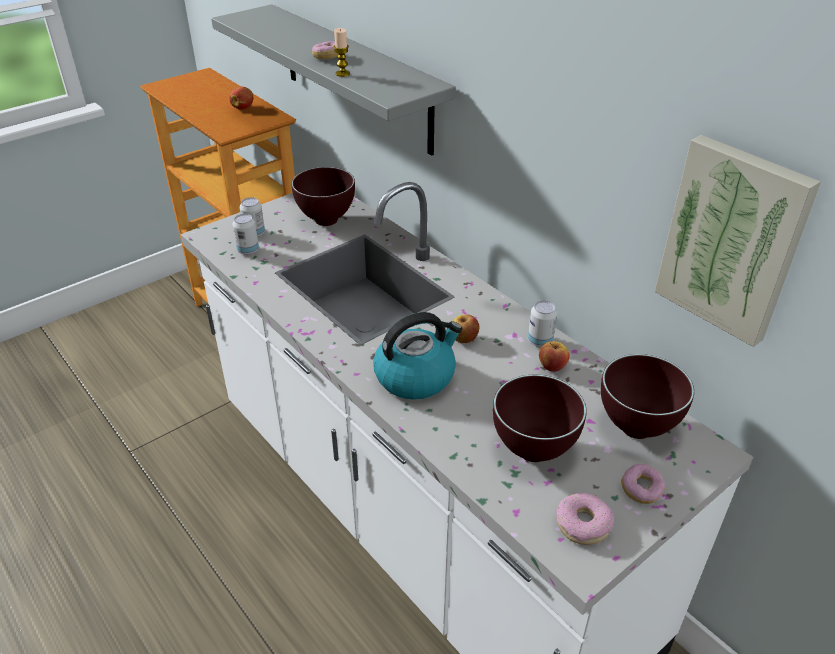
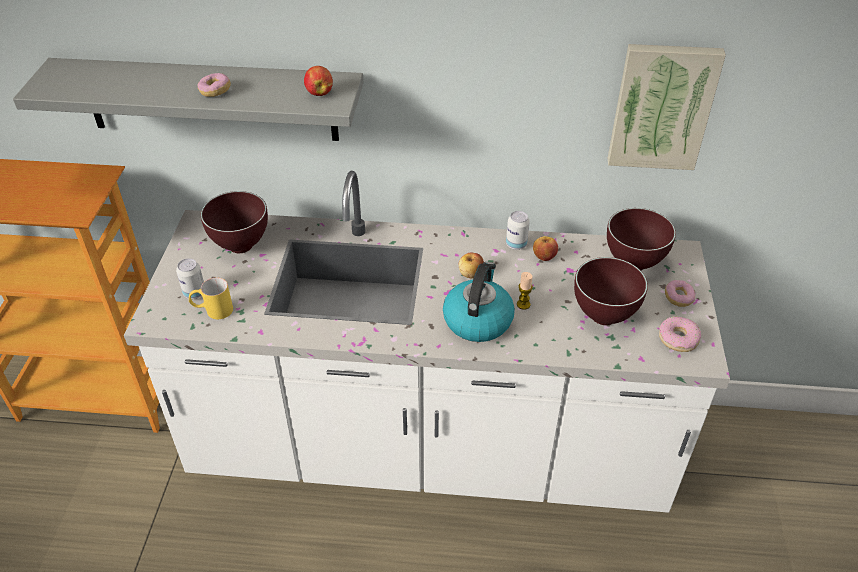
camera: 45 degrees left, 5 degrees up
(243, 108) = (51, 180): apple -> apple (319, 93)
(248, 250) = (212, 310): can -> yellow mug
(342, 73) = (258, 101): candle -> candle (523, 304)

